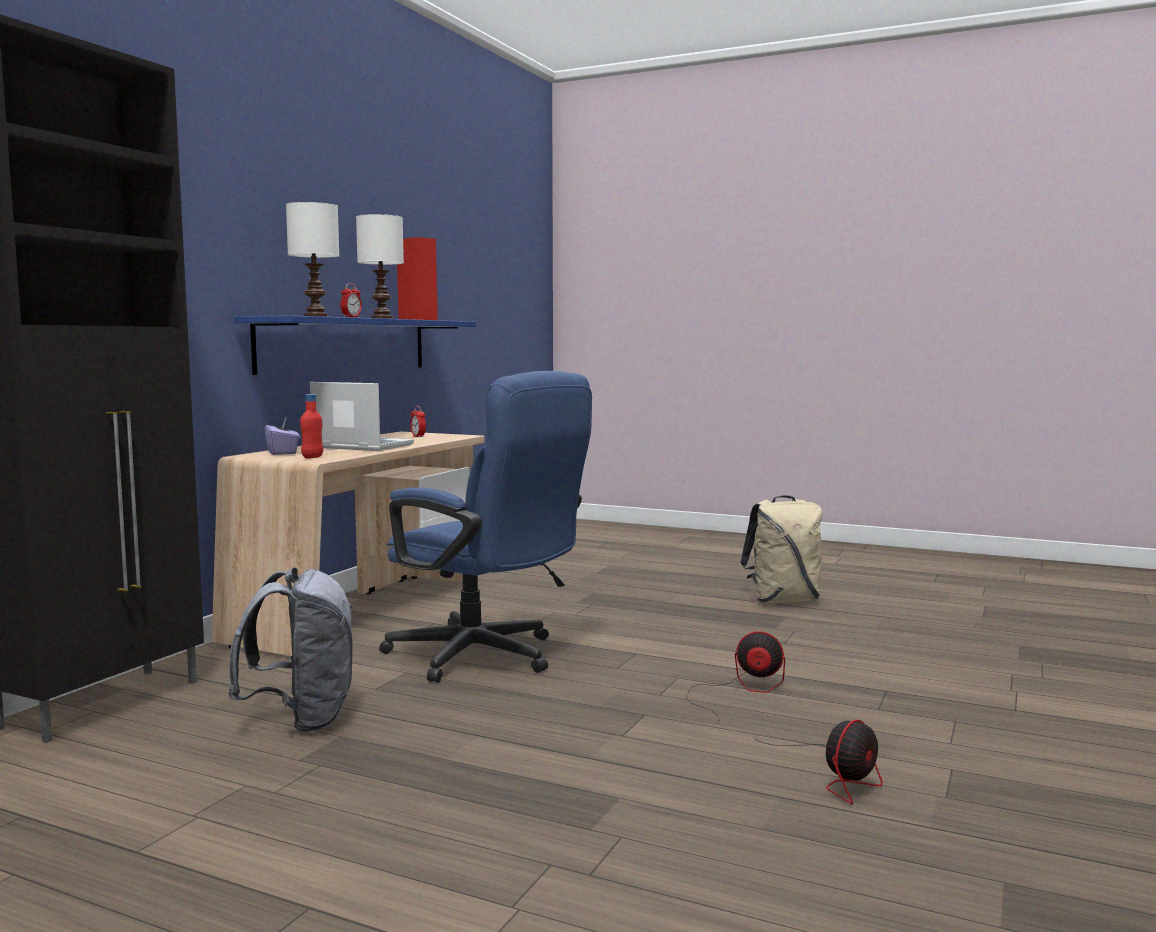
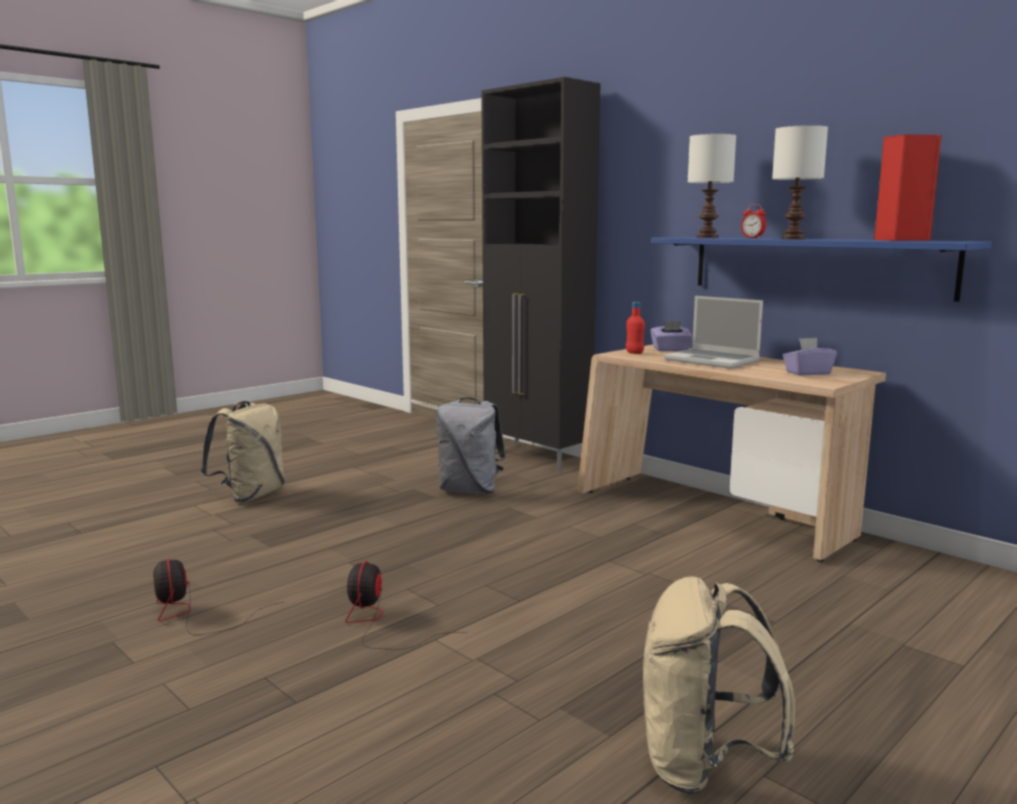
camera: 110 degrees right, 5 degrees up
(361, 446) = (713, 361): laptop -> laptop turned 90 degrees clockwise
(381, 908) = (250, 496): none -> beige backpack
(418, 437) = (807, 373): alarm clock -> purple tissue box
(485, 658) = (551, 542): blue office chair -> none
(740, 691) = (379, 623): fan -> fan turned 150 degrees clockwise

